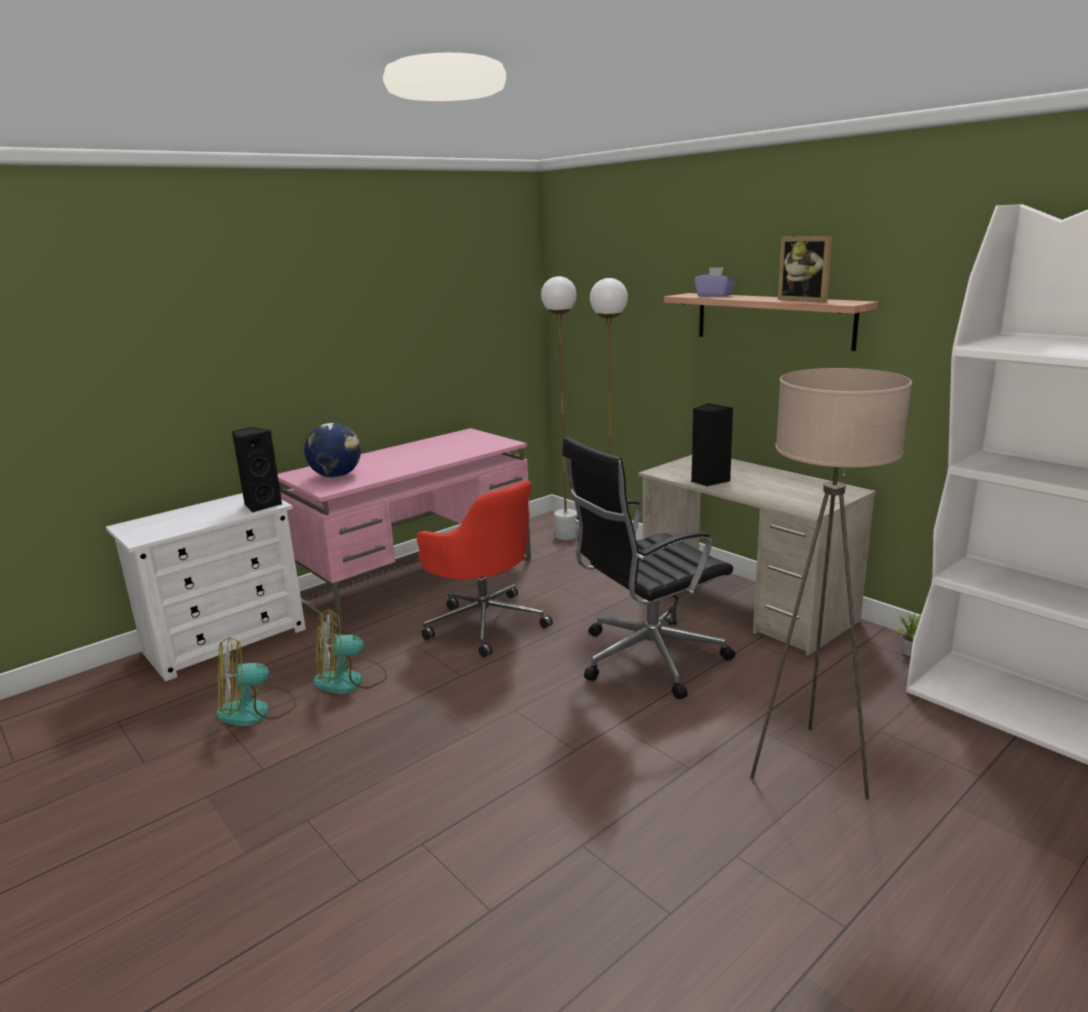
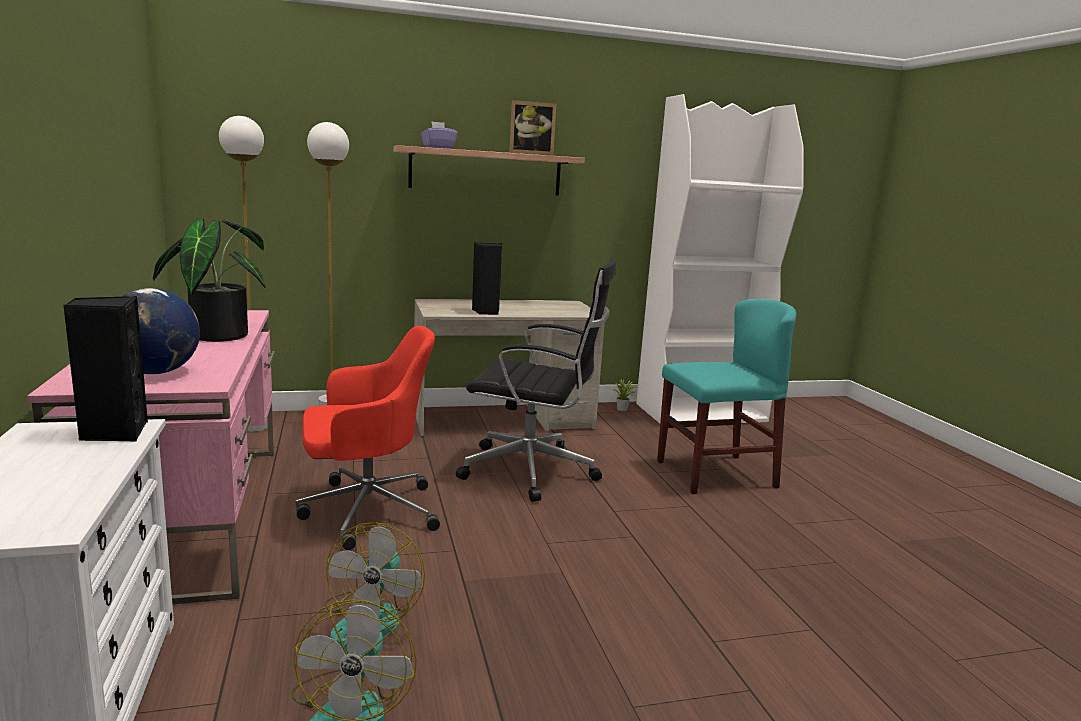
camera: 65 degrees left, 5 degrees down
(436, 457) = (216, 335): none -> potted plant
(646, 658) = (533, 471): black office chair -> black office chair turned 75 degrees counterclockwise
(809, 766) = (715, 474): beige floor lamp -> turquoise chair

